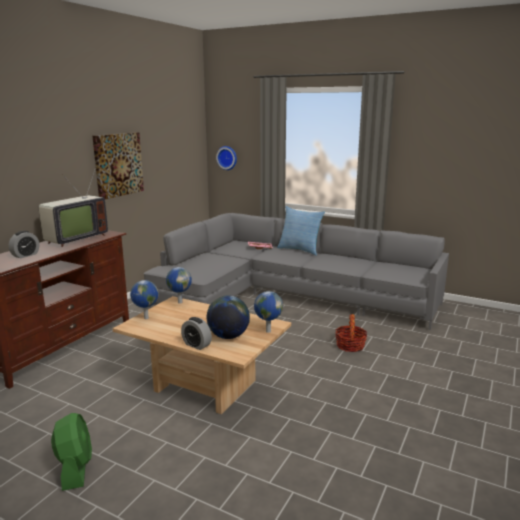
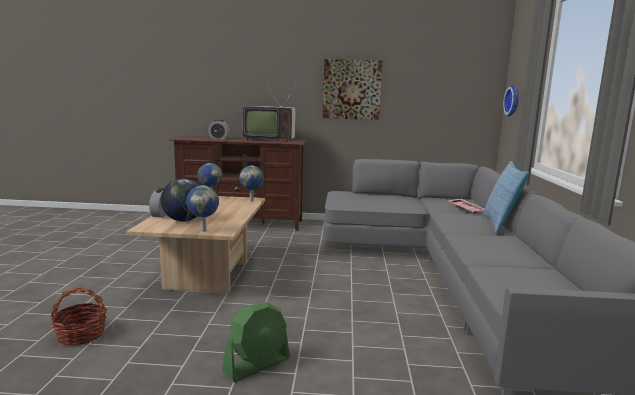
camera: 65 degrees right, 5 degrees down
(75, 468) = (85, 260): green fan -> green fan (257, 365)
(350, 346) = (355, 335): basket -> basket (81, 335)

